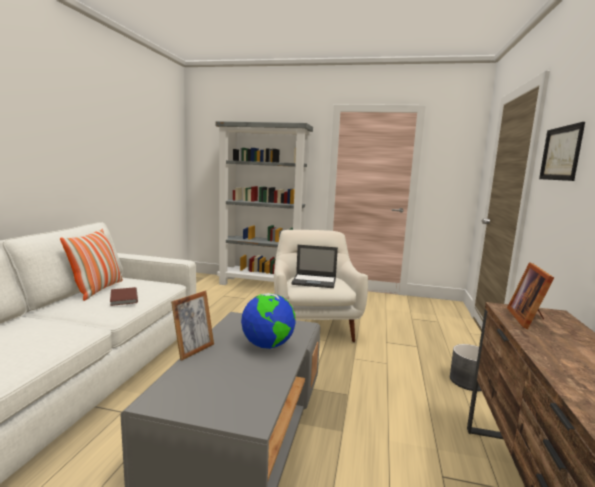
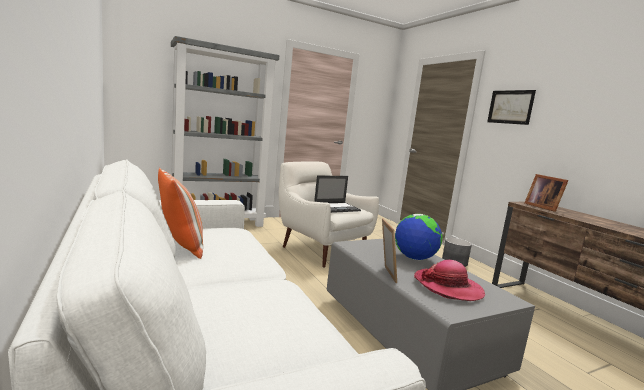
camera: 40 degrees left, 0 degrees up
(123, 298) = (235, 248): brown book -> none
(220, 381) = (448, 287): none -> hat

